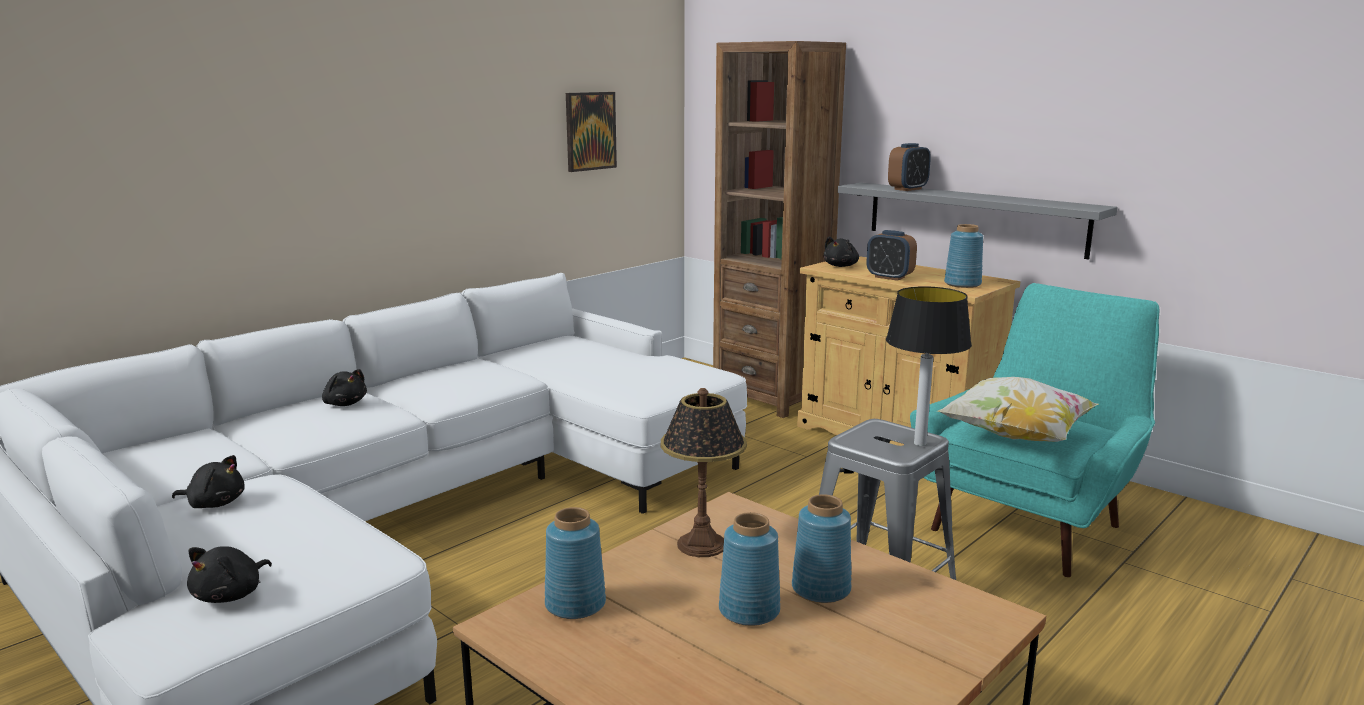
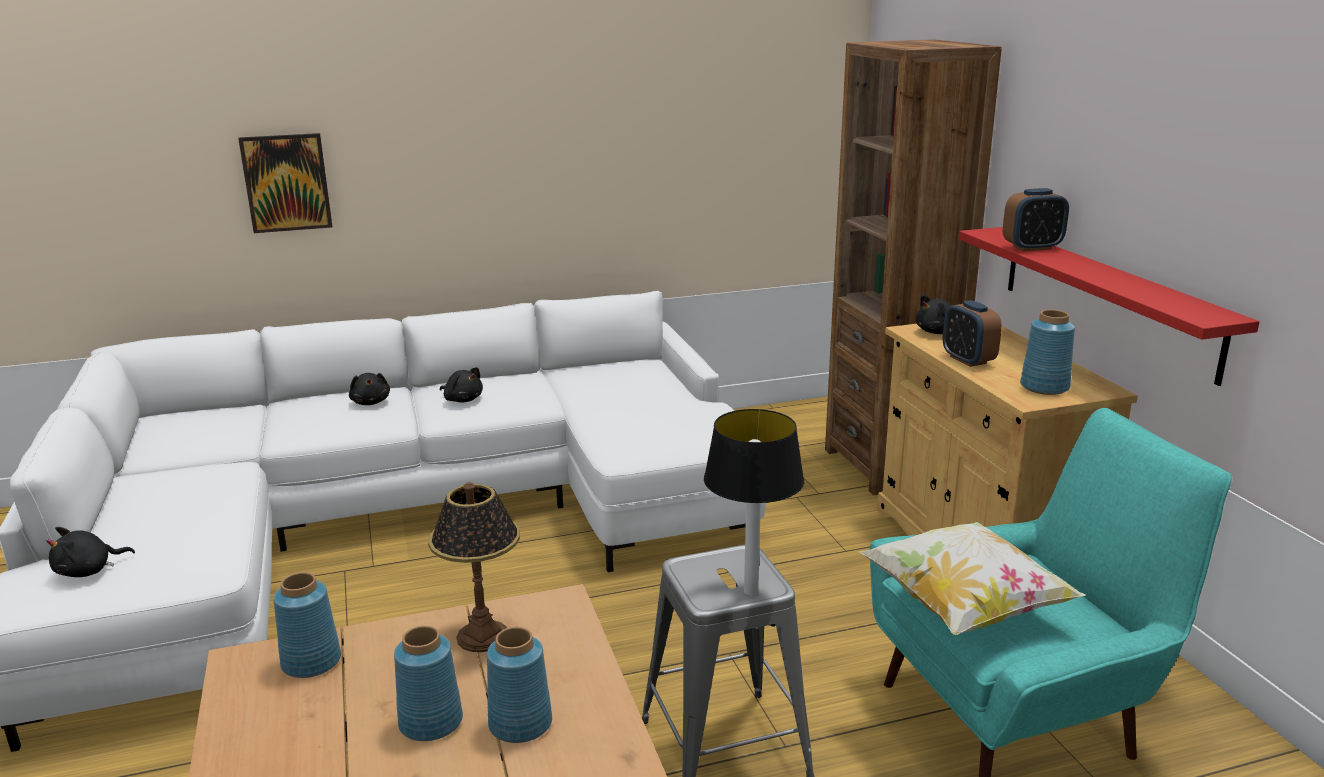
camera: 30 degrees right, 5 degrees up
(214, 503) = (176, 481): black plush toy -> black plush toy (462, 399)
(590, 131) = (723, 135): picture -> picture (286, 182)
(974, 218) = (1106, 299): grey shelf -> red shelf

